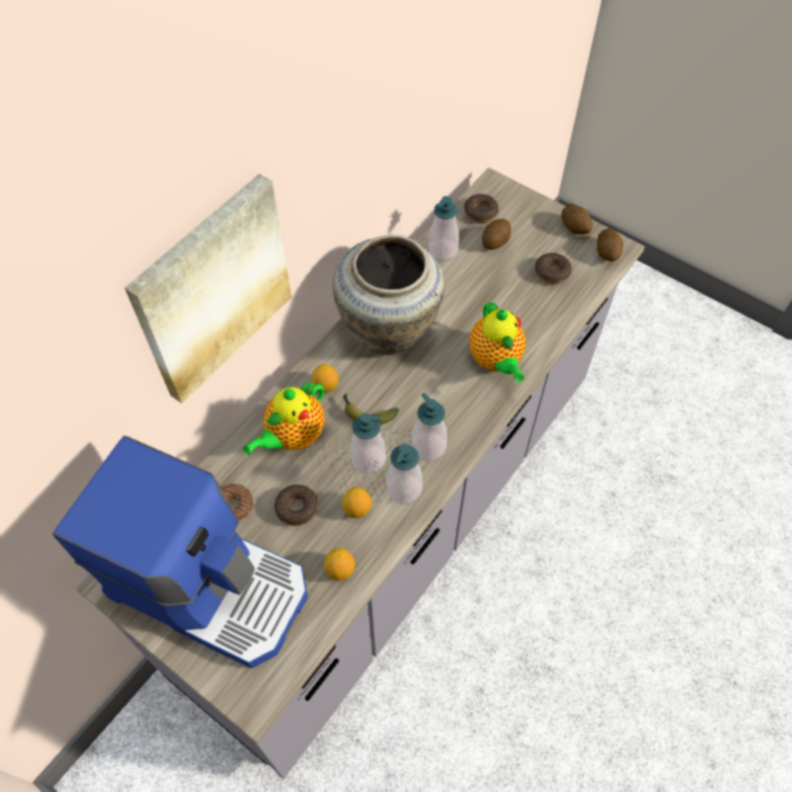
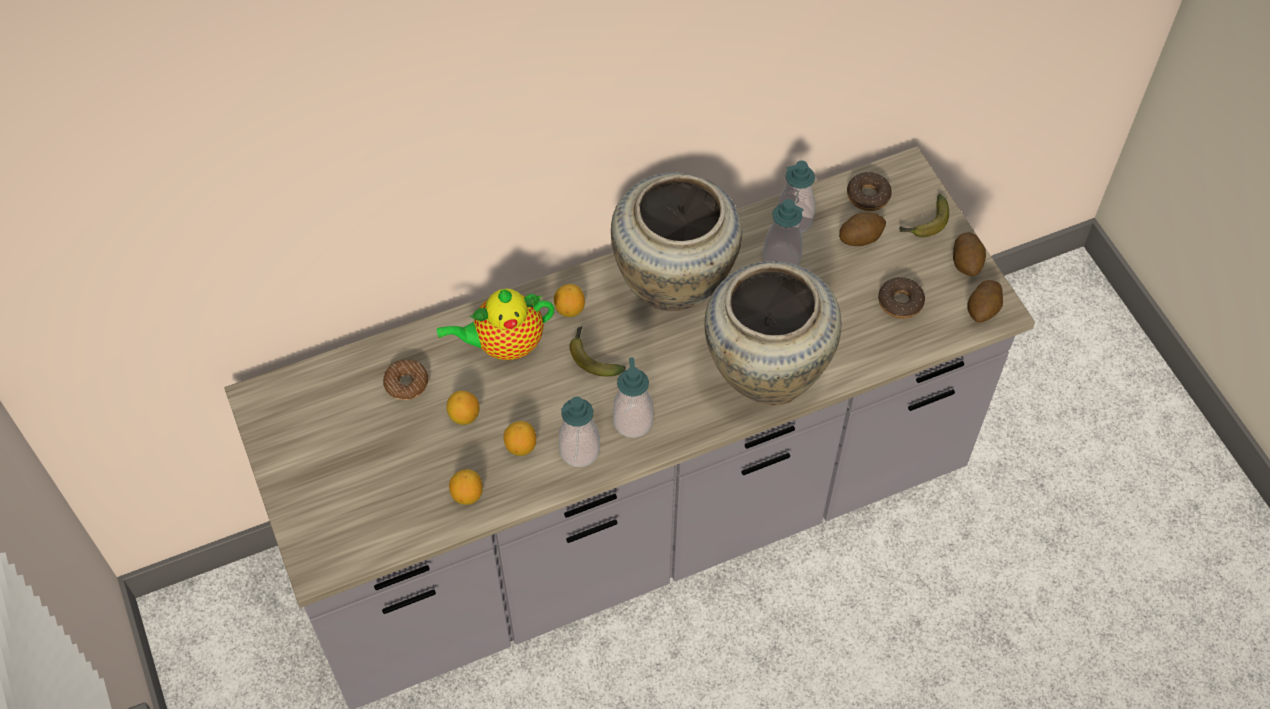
camera: 30 degrees right, 0 degrees up
(211, 584) = (342, 446): coffee machine -> none
(212, 289) = (462, 158): picture -> none
(297, 508) = (464, 416): donut -> lemon
(368, 459) = (563, 404): soap dispenser -> soap dispenser (781, 258)
(496, 361) = (765, 369): teapot -> beige vase
(530, 214) = (925, 224): none -> banana

